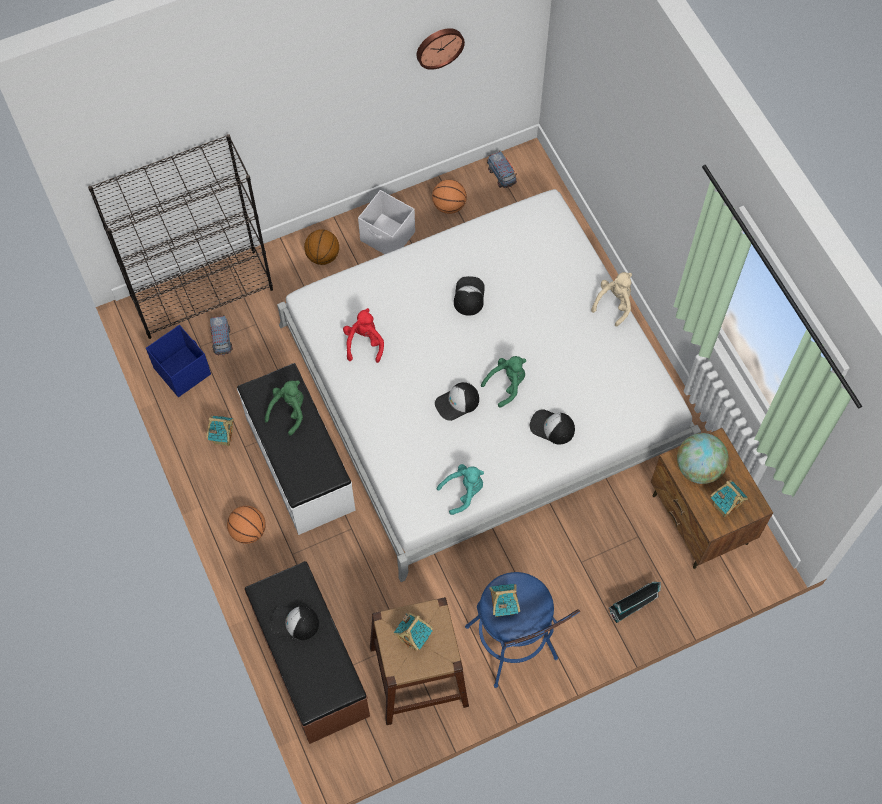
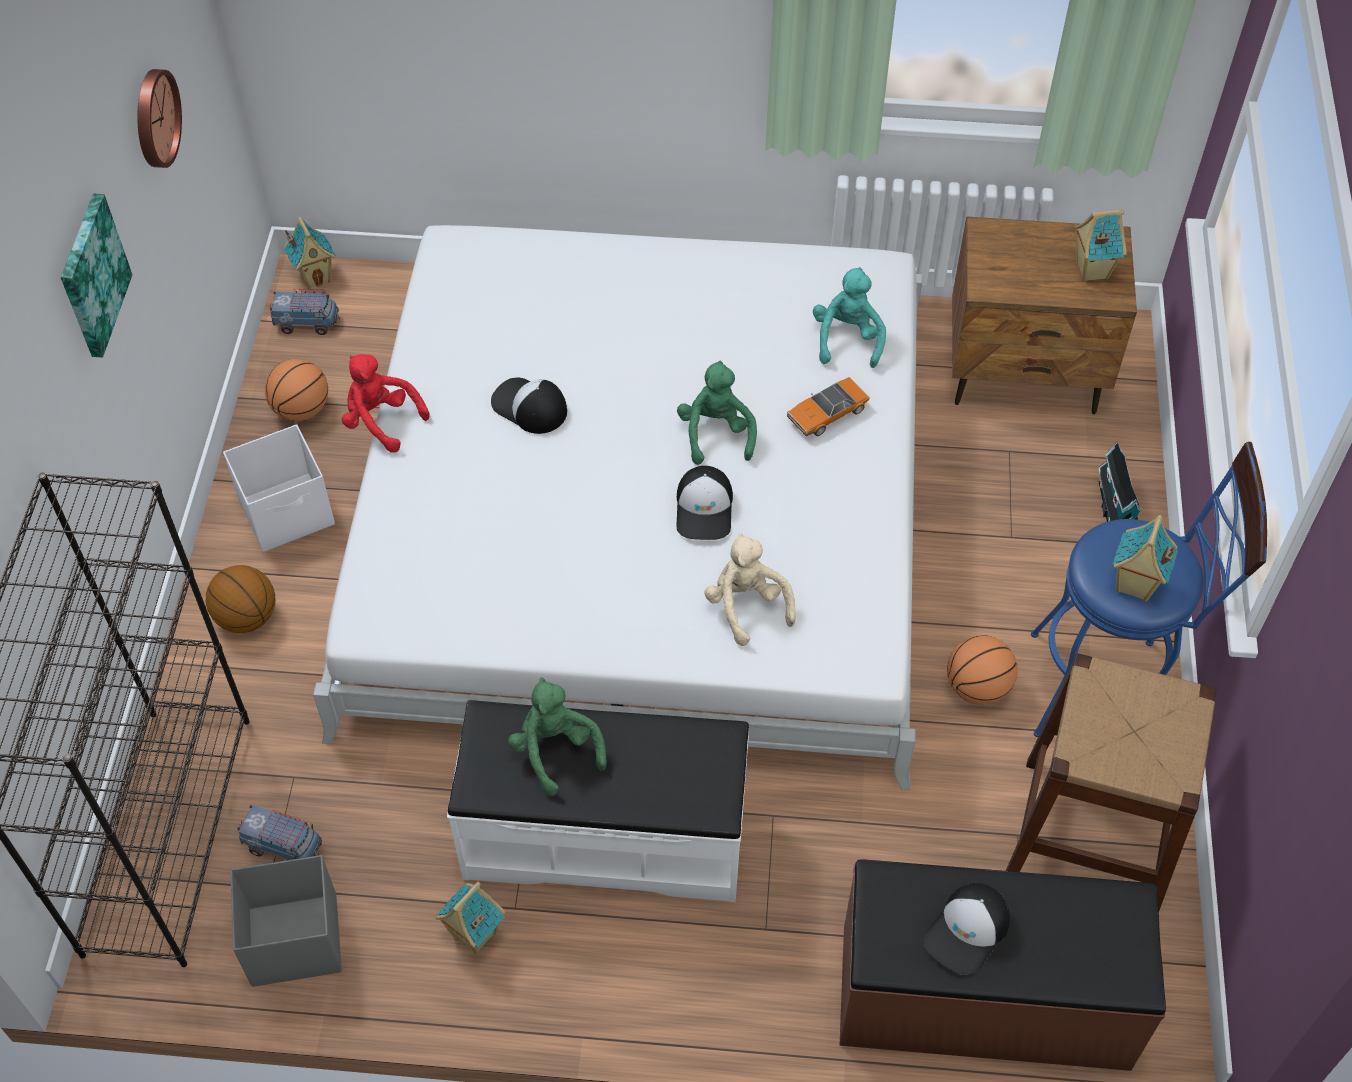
camera: 60 degrees left, 10 degrees down
(182, 370) = (293, 940): blue storage box -> grey storage box
(248, 531) = (680, 979): basketball -> basketball (977, 687)
(331, 84) = (91, 275): none -> picture
(364, 343) = (505, 583): red plush toy -> red plush toy (381, 421)
(414, 639) = (1129, 731): toy house -> toy house (316, 277)
(463, 492) = (865, 575): turquoise plush toy -> turquoise plush toy (847, 339)
(552, 427) = (827, 413): cap -> toy car
(614, 304) = (674, 248): beige plush toy -> beige plush toy (747, 606)
(698, 468) = (1014, 269): globe -> none

